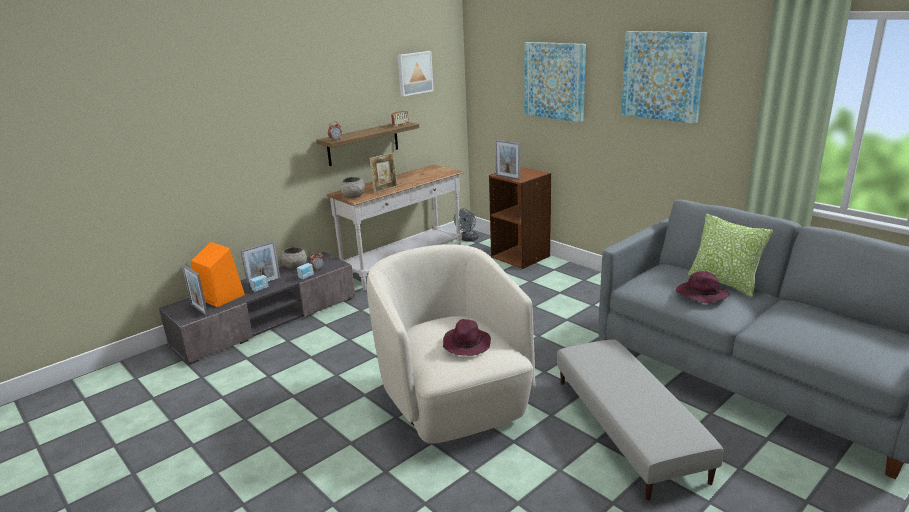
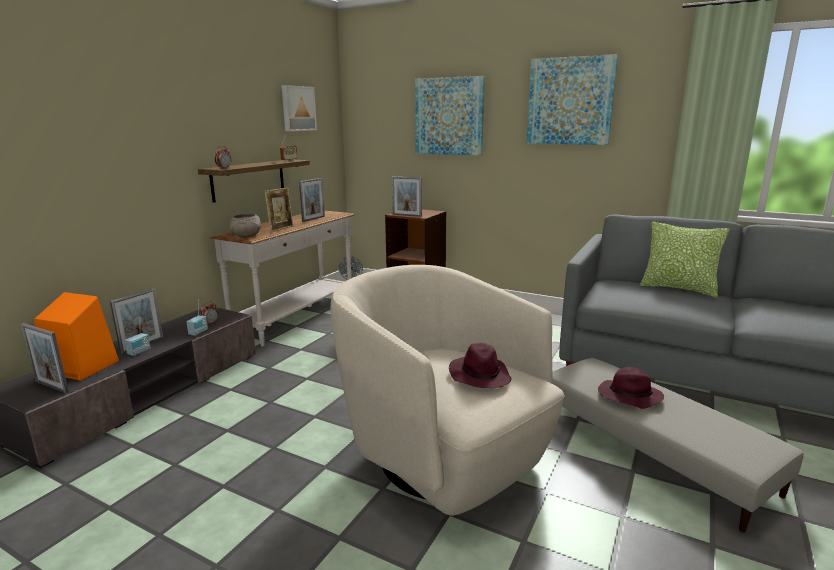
camera: 20 degrees left, 5 degrees down
(295, 266) = (177, 323): grey bowl -> none
(421, 177) = (313, 219): none -> picture frame
(700, 295) = (673, 299): purple hat -> purple hat (628, 397)

